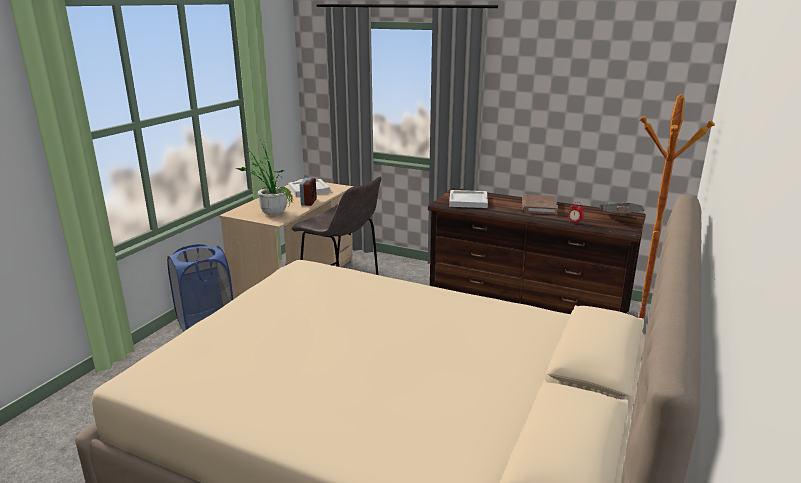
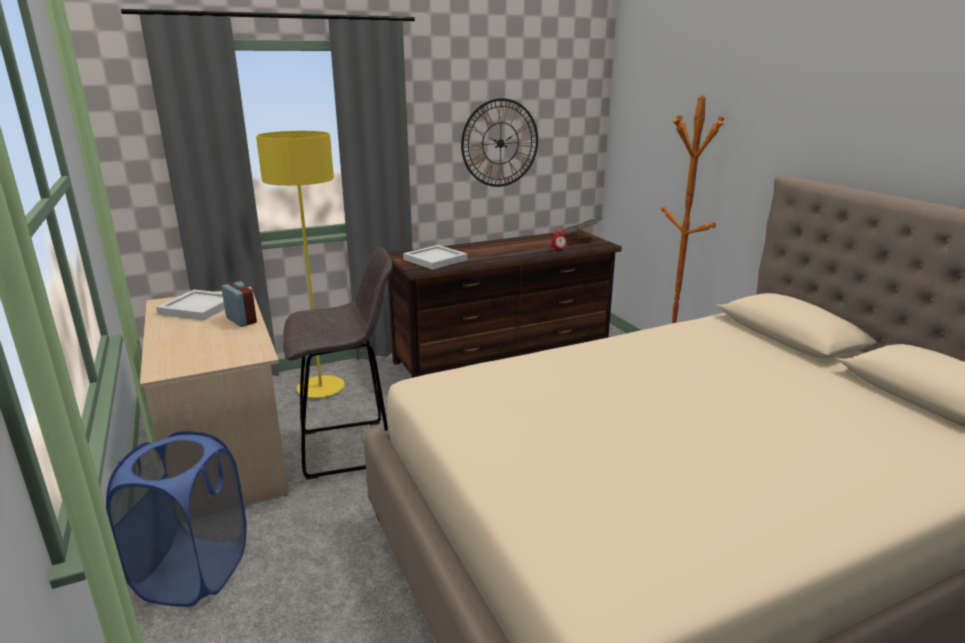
camera: 50 degrees left, 0 degrees up
(270, 212) = (218, 350): potted plant -> none
(385, 271) = (321, 389): none -> yellow floor lamp
(539, 207) = (503, 246): brown book -> none
(577, 116) = (500, 143): none -> wall clock

